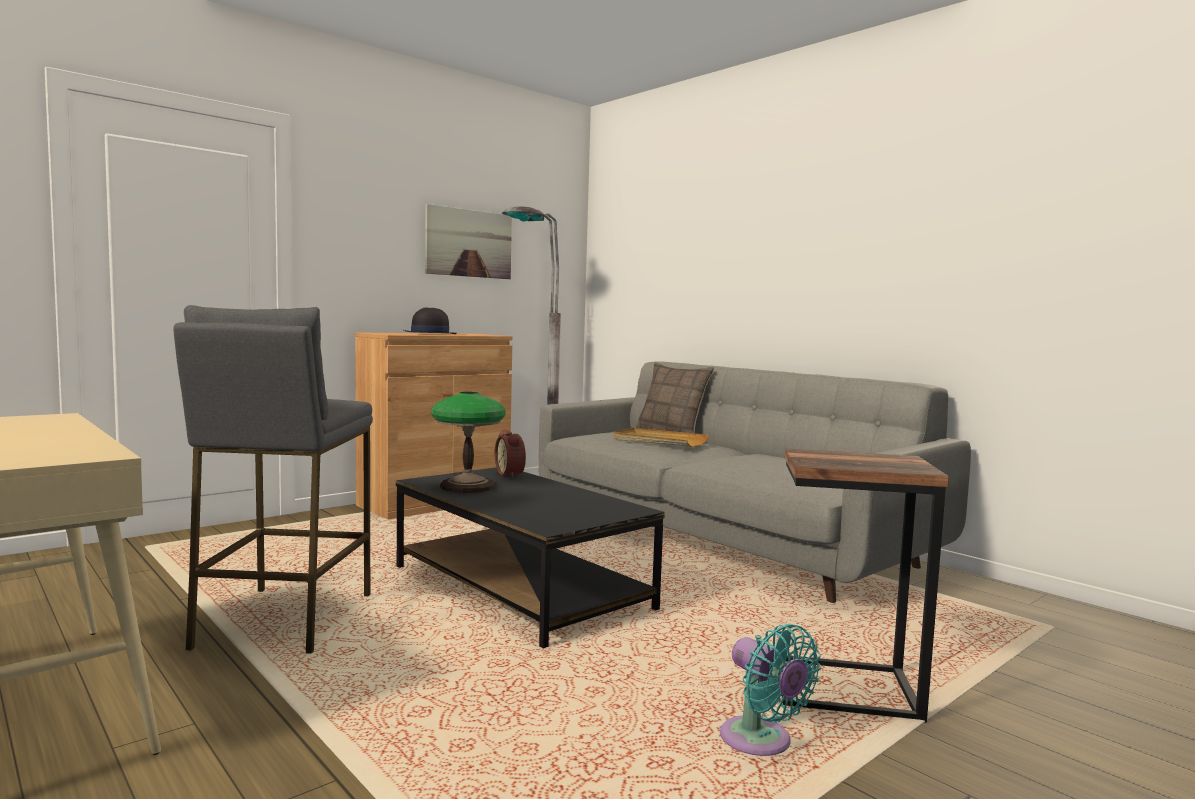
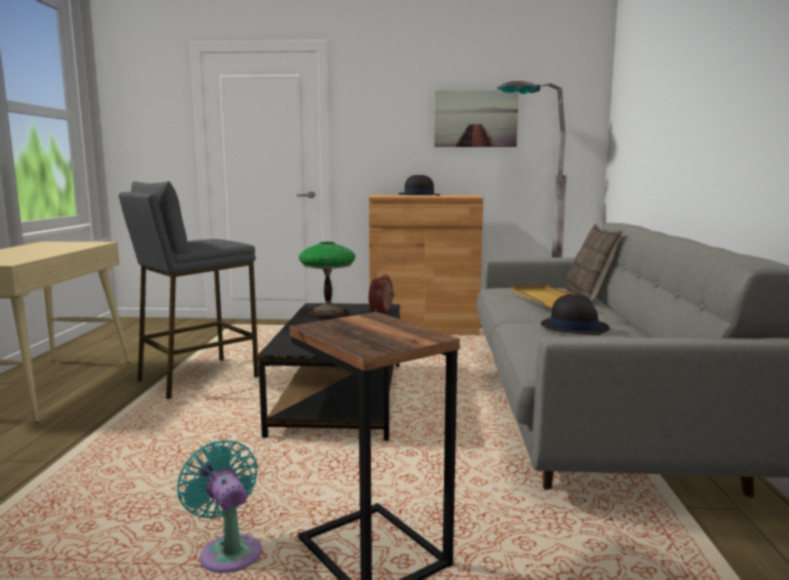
camera: 45 degrees right, 5 degrees up
(752, 458) = (574, 327): none -> black hat
(761, 743) = (228, 551): turquoise fan -> turquoise fan turned 135 degrees clockwise

